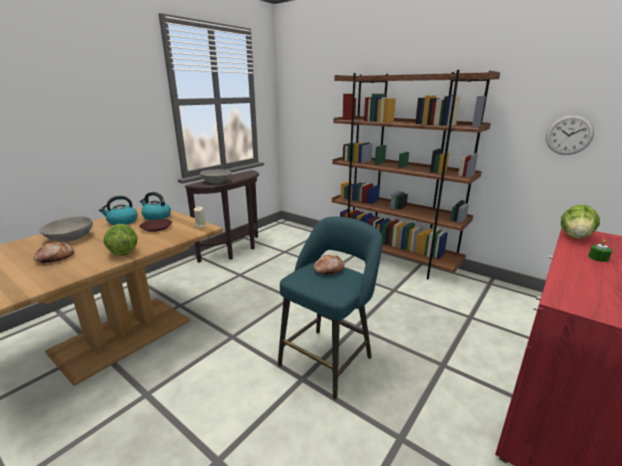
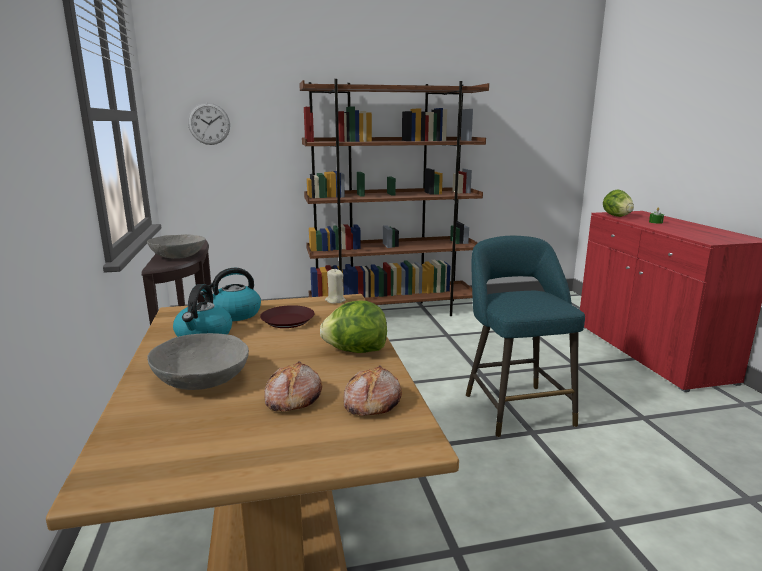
camera: 50 degrees left, 5 degrees down
(328, 270) = (517, 296): bread -> bread (371, 402)
(569, 135) = (529, 144): wall clock -> wall clock (209, 124)

